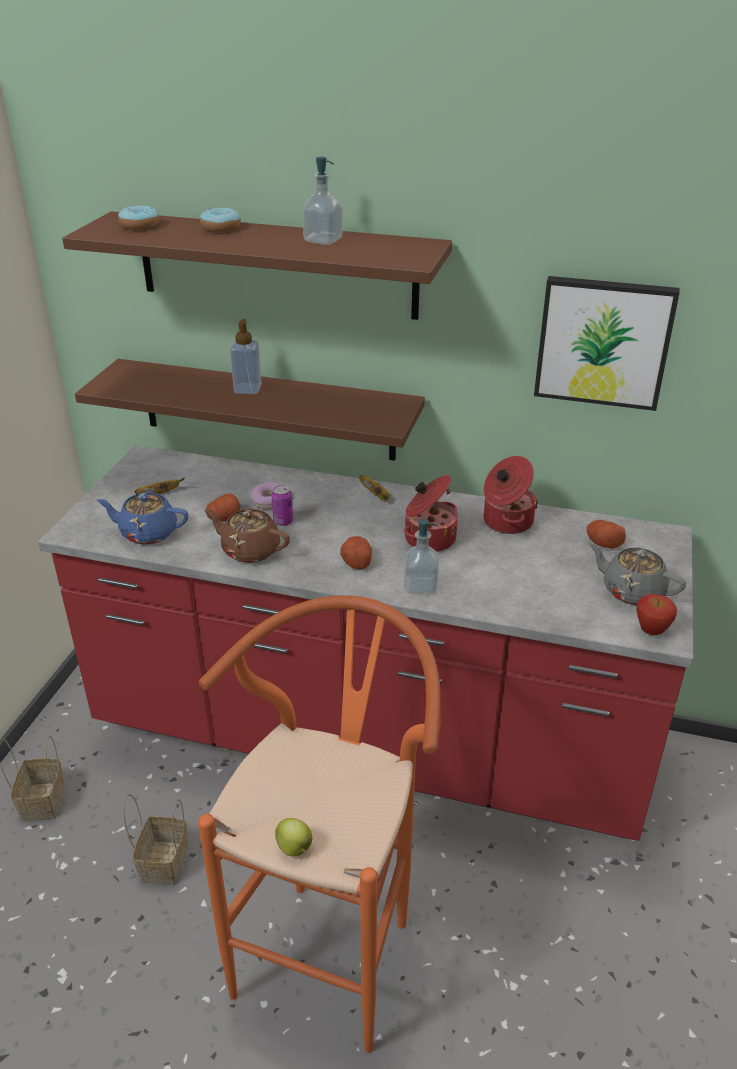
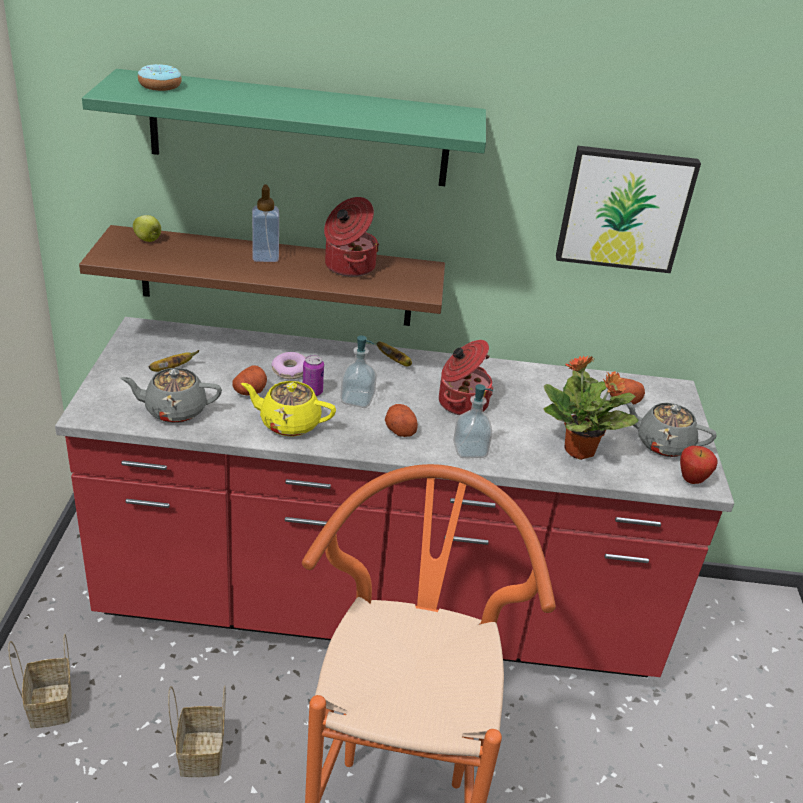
camera: 15 degrees left, 0 degrees up
(147, 533) = (174, 410): blue teapot -> grey teapot
(221, 228) = (248, 90): donut -> none
(249, 550) = (288, 423): brown teapot -> yellow teapot
(276, 265) = (299, 129): brown shelf -> green shelf
(295, 849) = (409, 720): apple -> apple (148, 240)
(323, 240) = (362, 107): soap dispenser -> soap dispenser (357, 400)
(506, 521) = (528, 382): cooking pot -> cooking pot (348, 266)
(537, 593) = (580, 451): none -> potted plant

